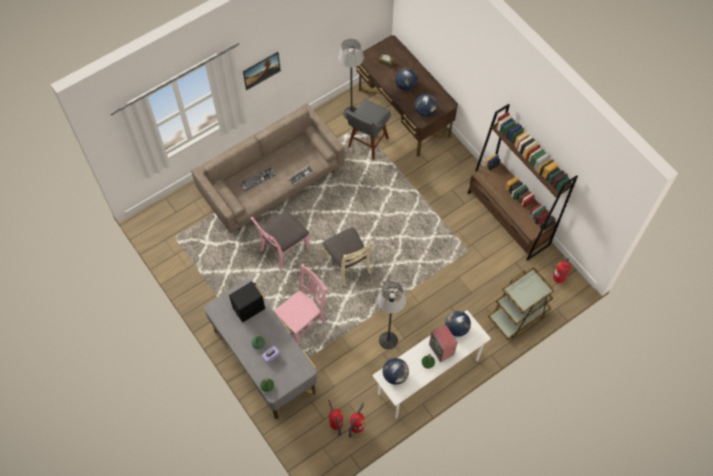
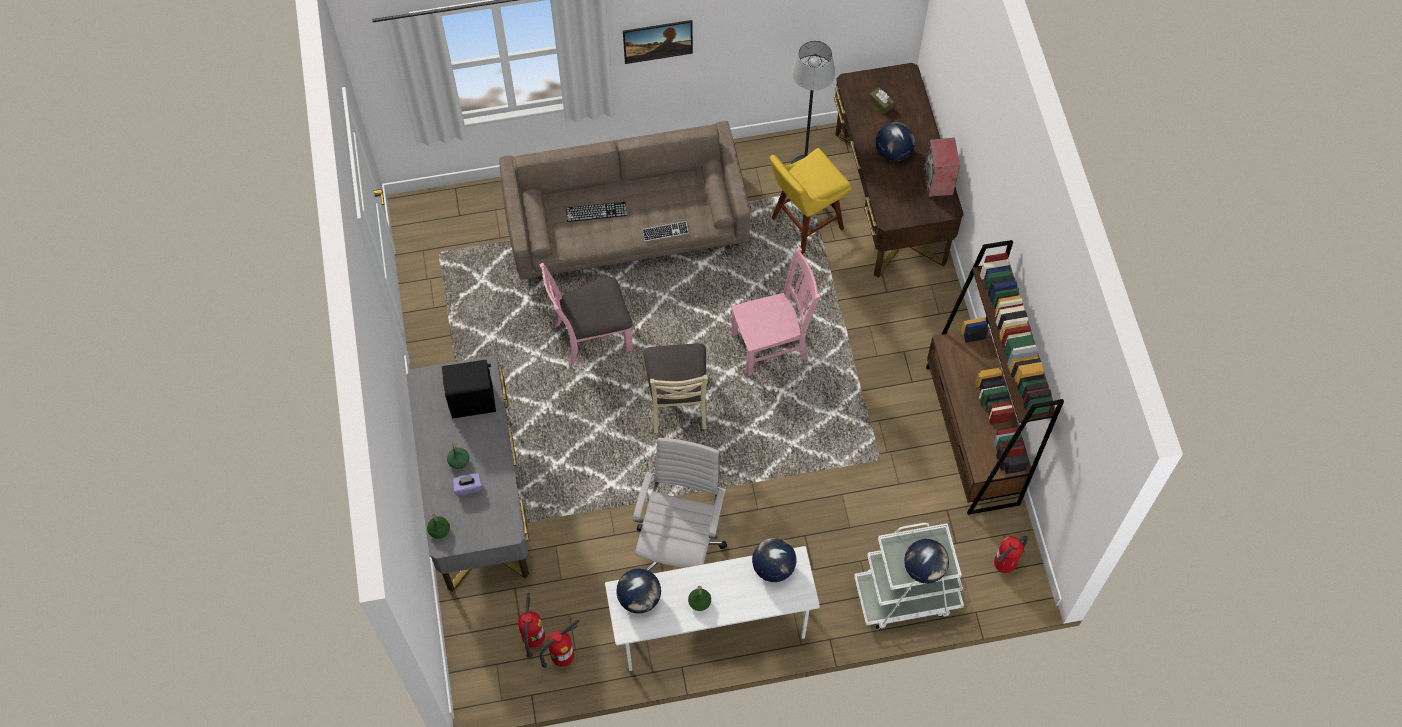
camera: 25 degrees right, 0 degrees up
(303, 321) = (564, 459): pink chair -> pink chair (772, 345)
(367, 144) = (804, 225): grey stool -> yellow stool
(388, 340) = (680, 545): floor lamp -> white office chair
(425, 111) = (902, 206): globe -> globe (924, 569)
(442, 349) = (733, 590): speaker -> speaker (938, 182)
(518, 315) = (906, 595): brown cart -> white cart

